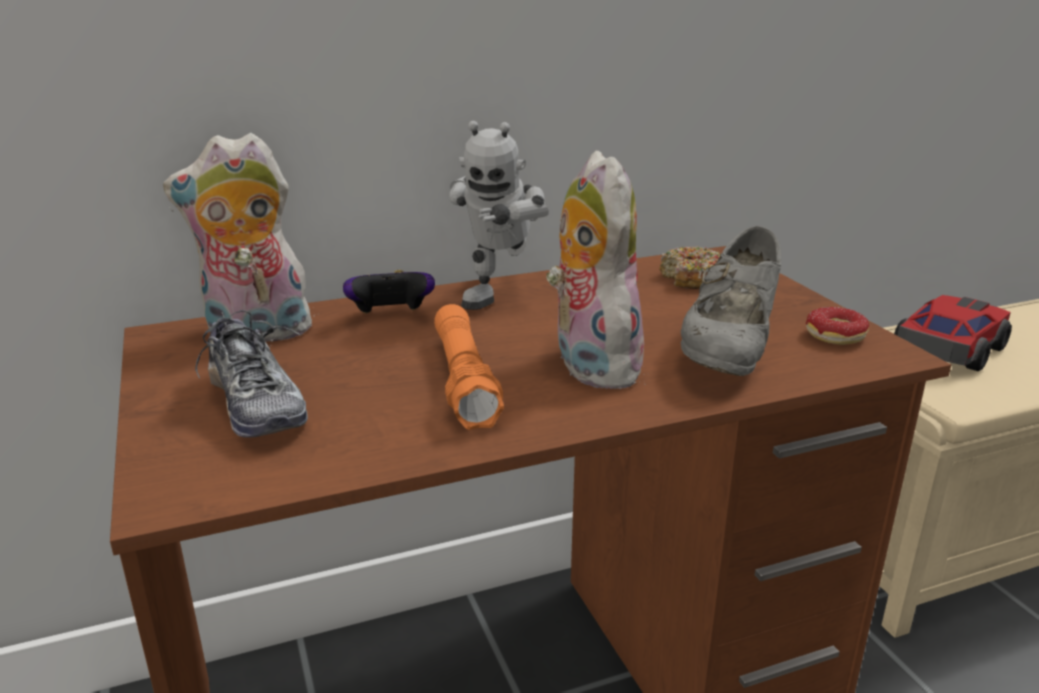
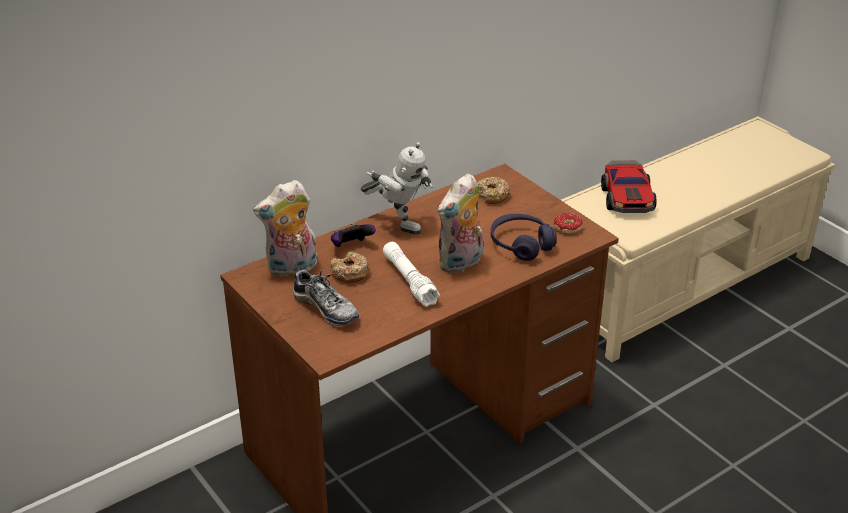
camera: 15 degrees left, 10 degrees up
(356, 353) = (350, 273): none -> donut
(464, 380) = (409, 281): orange flashlight -> white flashlight
(500, 295) = (399, 223): toy robot -> toy robot turned 60 degrees counterclockwise
(589, 365) = (461, 263): plush toy -> plush toy turned 105 degrees counterclockwise
(729, 351) = (521, 244): grey shoe -> purple headphones
(947, 348) = (627, 198): toy car -> toy car turned 150 degrees clockwise

